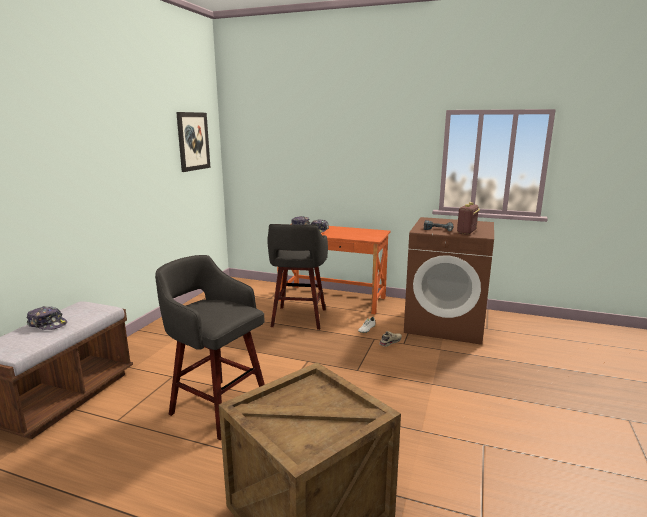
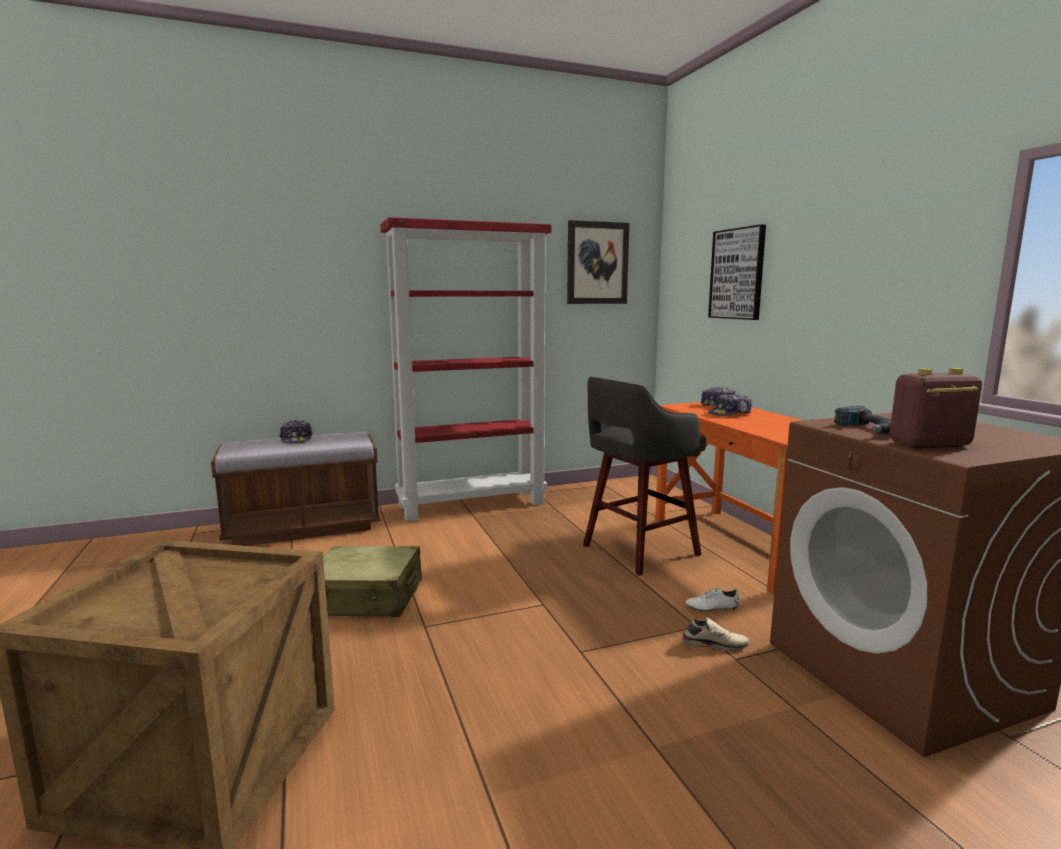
camera: 50 degrees right, 5 degrees down
(161, 331) = (472, 504): none -> red bookcase
(217, 406) = (366, 598): grey stool -> beige suitcase
(294, 150) = (737, 274): none -> picture

